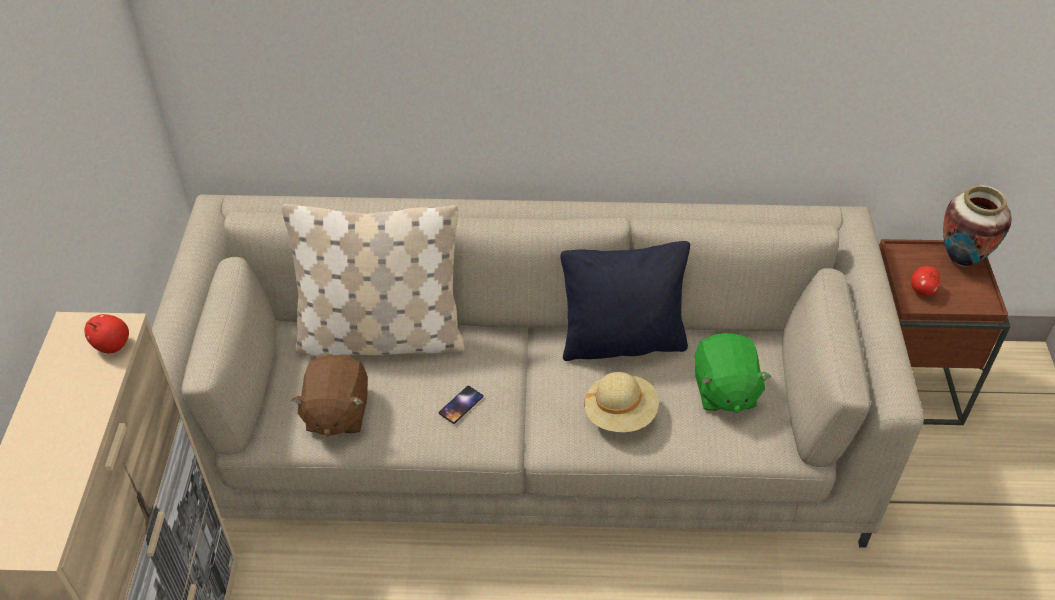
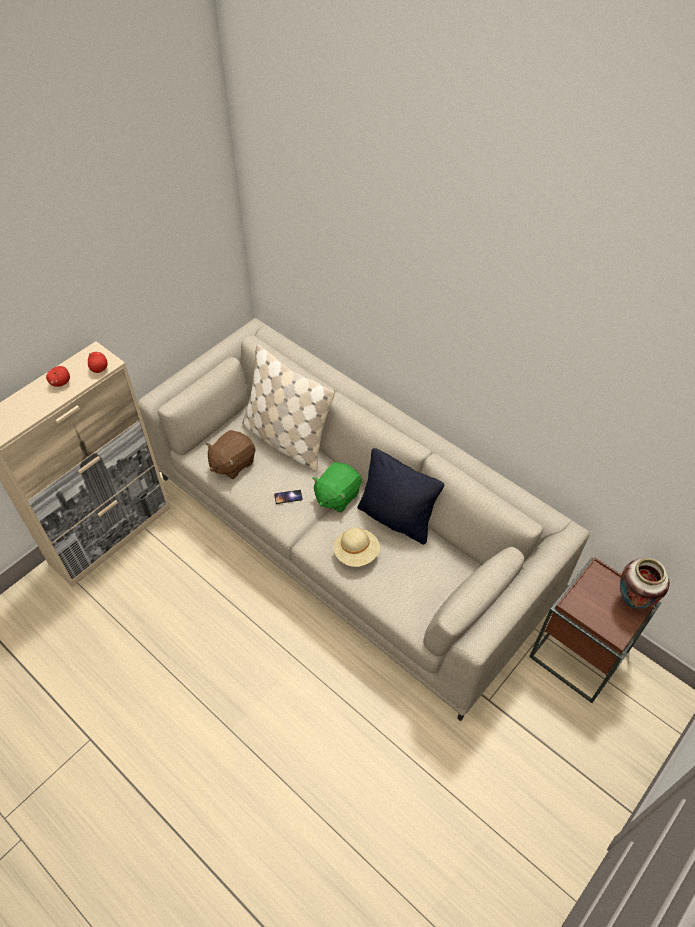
camera: 40 degrees right, 5 degrees up
(724, 391) = (420, 578): green plush toy -> green plush toy (337, 496)
(922, 290) = (586, 601): apple -> apple (61, 383)

